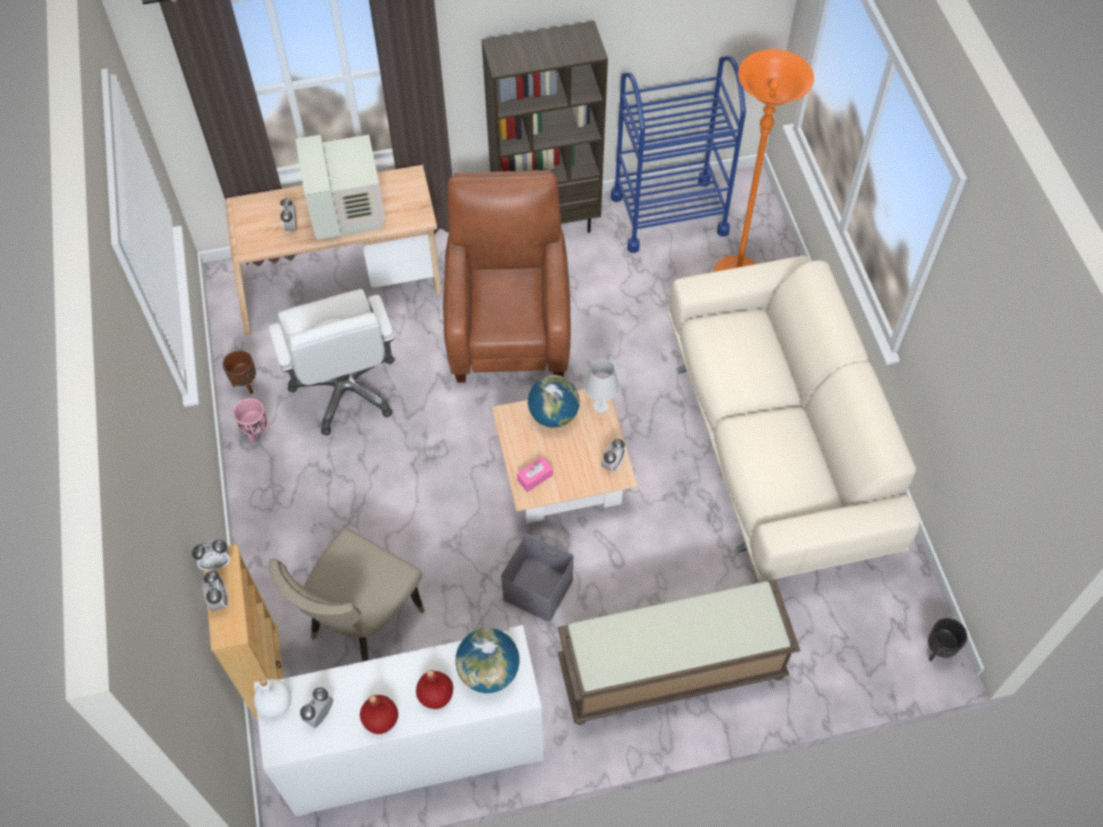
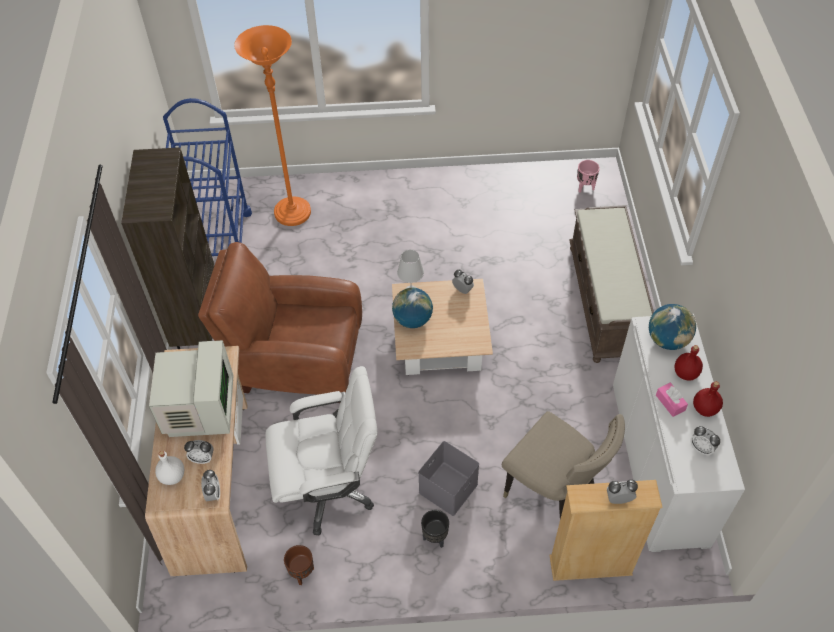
camera: 80 degrees left, 5 degrees down
(216, 563) = (583, 501): alarm clock -> alarm clock (213, 494)
(257, 432) = (357, 565): pink planter -> pink planter (585, 187)
(276, 703) = (692, 478): white bottle -> white bottle (172, 476)
(348, 211) = (199, 410): monitor -> monitor turned 90 degrees counterclockwise
(535, 477) = (466, 338): pink tissue box -> pink tissue box (670, 403)
(536, 589) = (536, 371): grey storage box -> grey storage box (448, 489)
(776, 444) = (440, 217): beige sofa -> none
(937, 651) = (600, 170): black planter -> black planter (435, 538)

